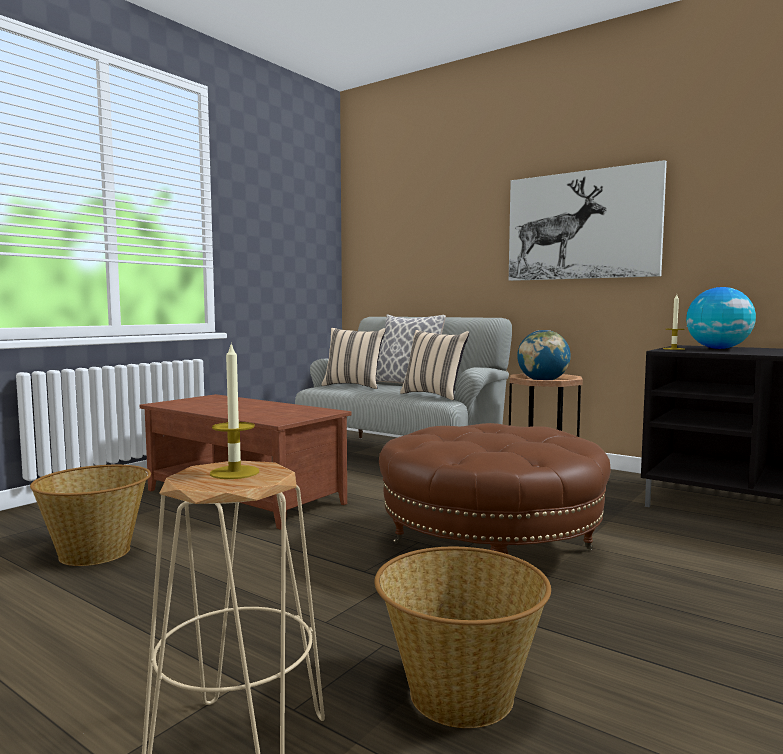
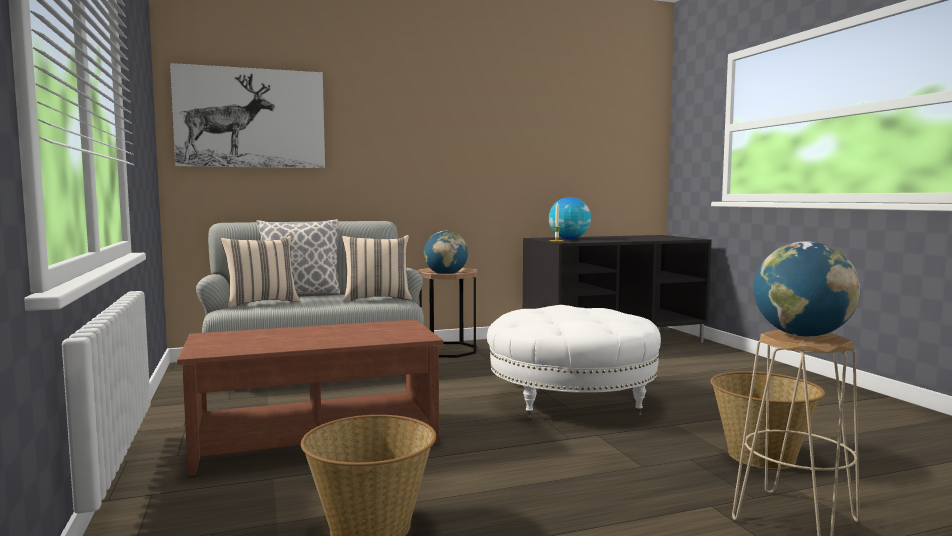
camera: 55 degrees left, 0 degrees up
(234, 472) = (802, 335): candle -> globe
(490, 546) = (572, 400): brown ottoman -> white ottoman
(582, 225) = (449, 142): picture -> picture (251, 118)

